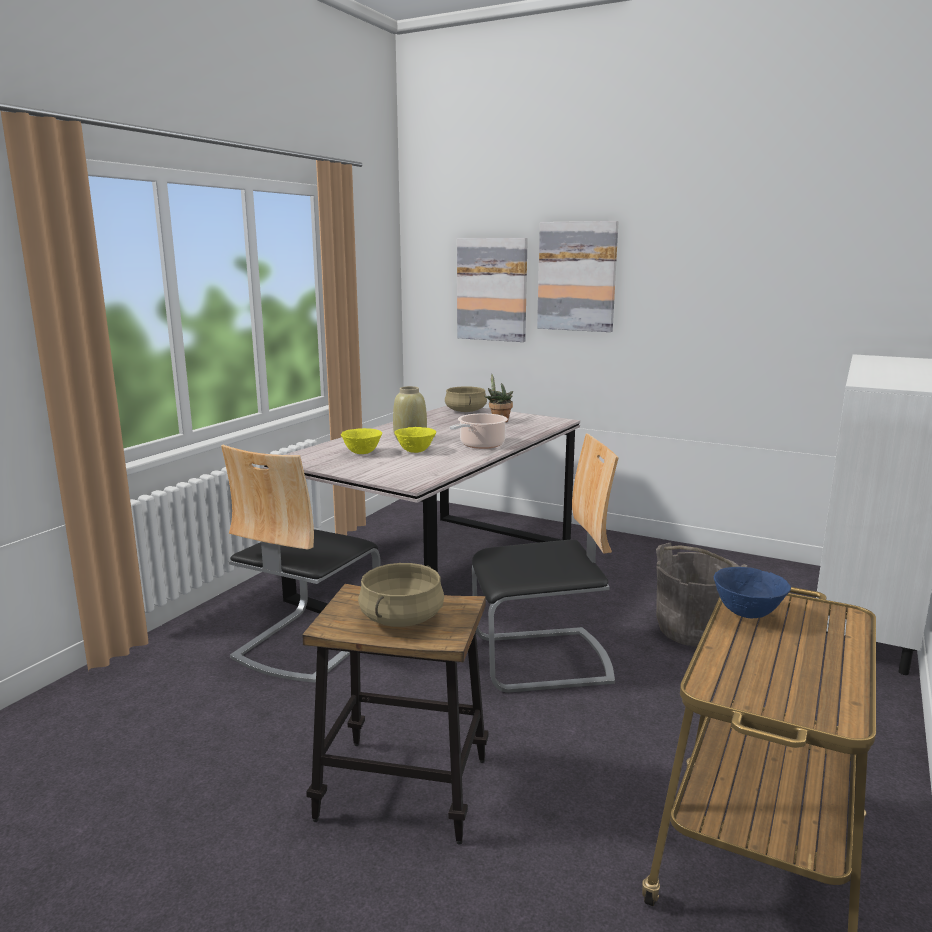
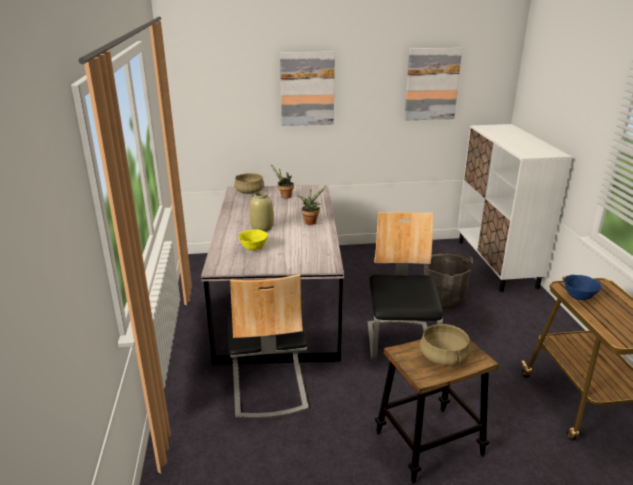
camera: 35 degrees left, 10 degrees up
(416, 451) = (283, 237): yellow bowl -> none
(480, 445) = (311, 222): cooking pot -> potted plant
(492, 289) = (244, 100): picture -> picture (432, 84)
(542, 660) = (400, 342): chair -> chair turned 45 degrees counterclockwise

